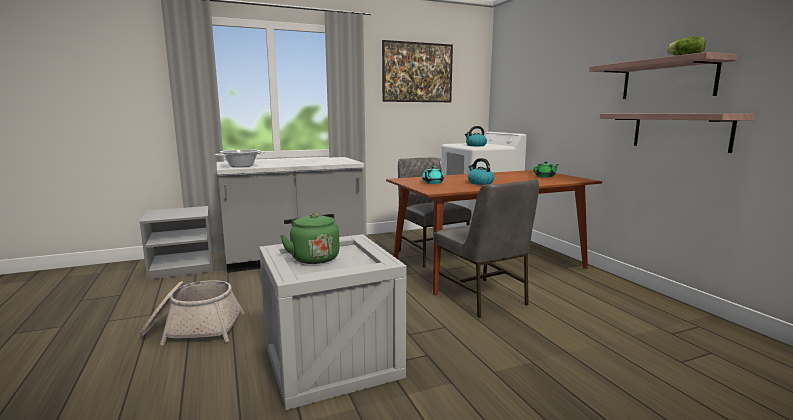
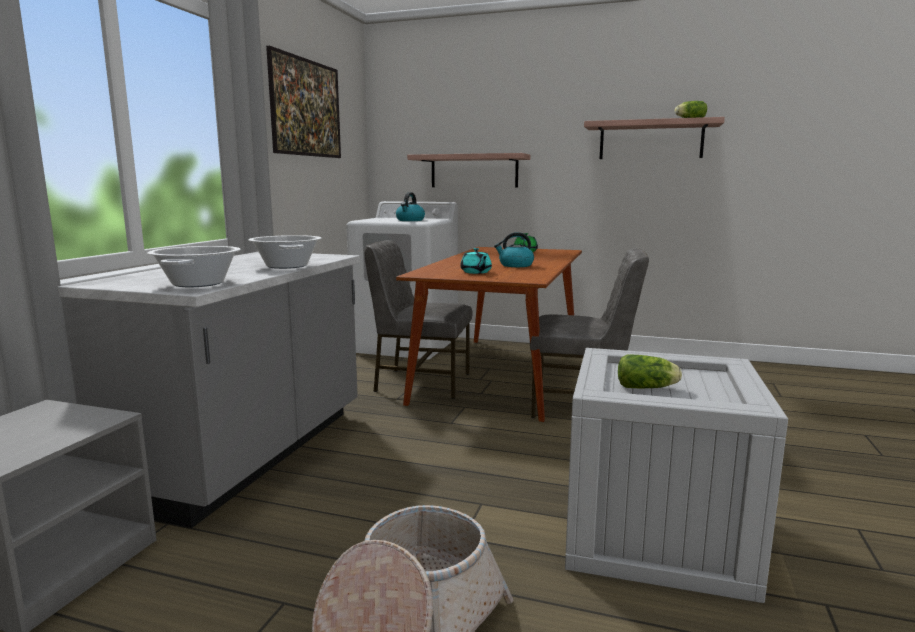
camera: 50 degrees left, 0 degrees up
(305, 164) = (286, 266): none -> cooking pot
(313, 258) = (648, 388): green kettle -> lettuce
(680, 131) = (668, 192): shelf -> shelf (474, 171)

